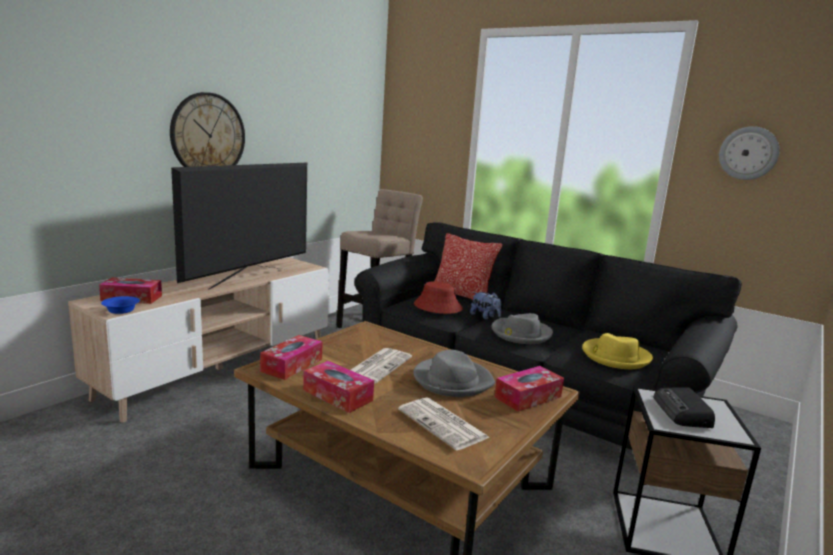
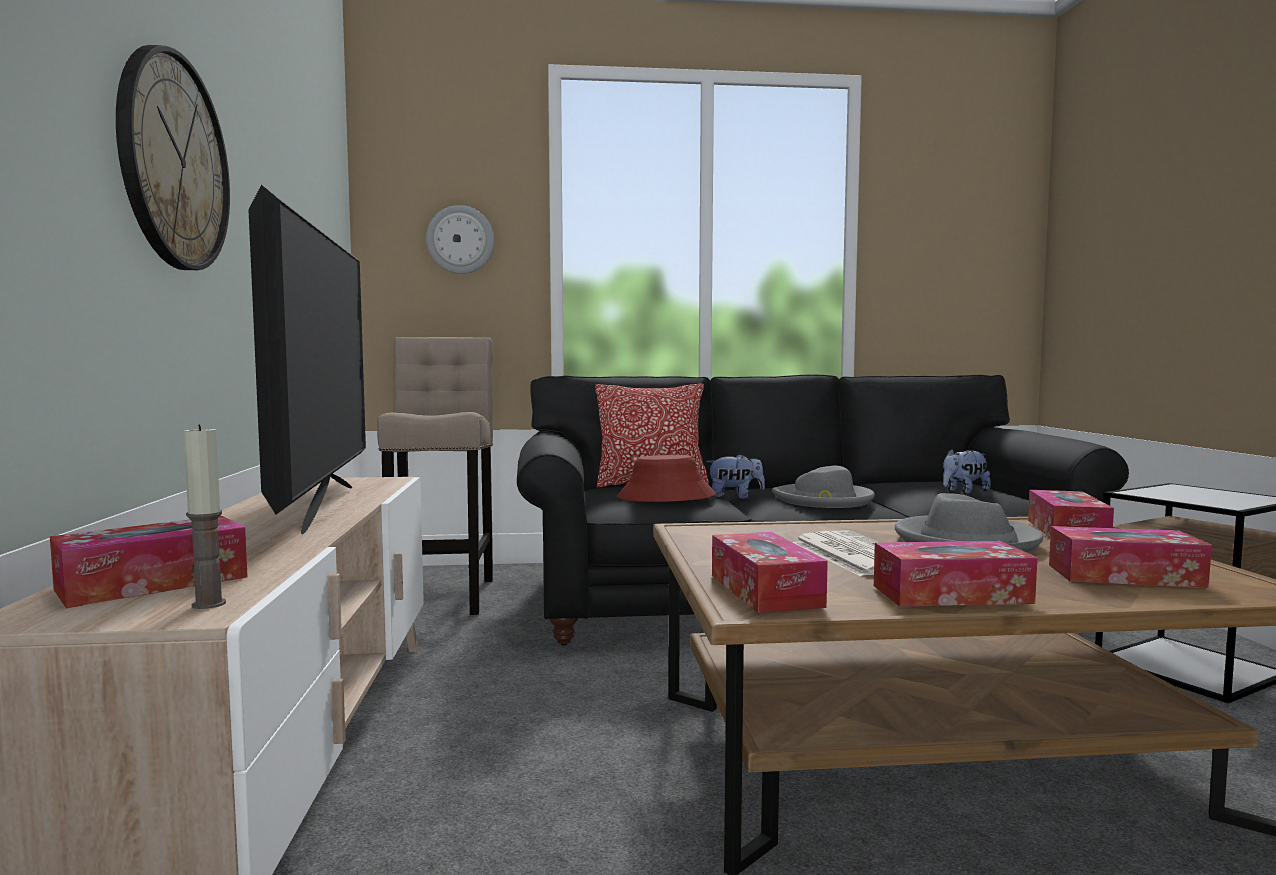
camera: 40 degrees left, 10 degrees down
(121, 310) = (209, 604): blue bowl -> candle
(444, 424) = (1124, 576): newspaper -> tissue box
(615, 356) = (964, 492): yellow hat -> plush toy
(682, 413) = (1198, 496): radio -> none
(748, 153) = (938, 236): wall clock -> wall clock (460, 240)

